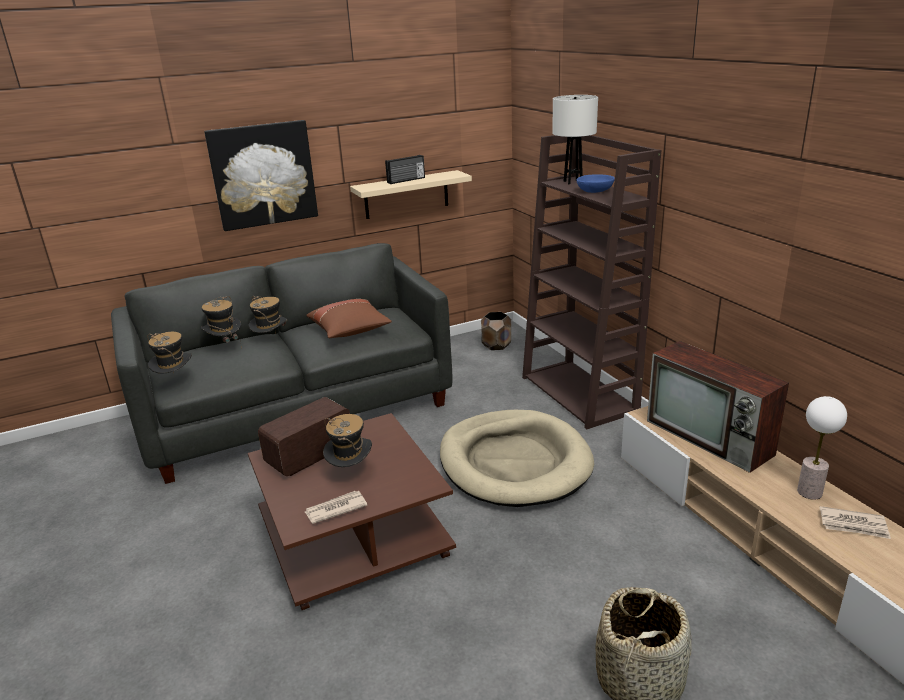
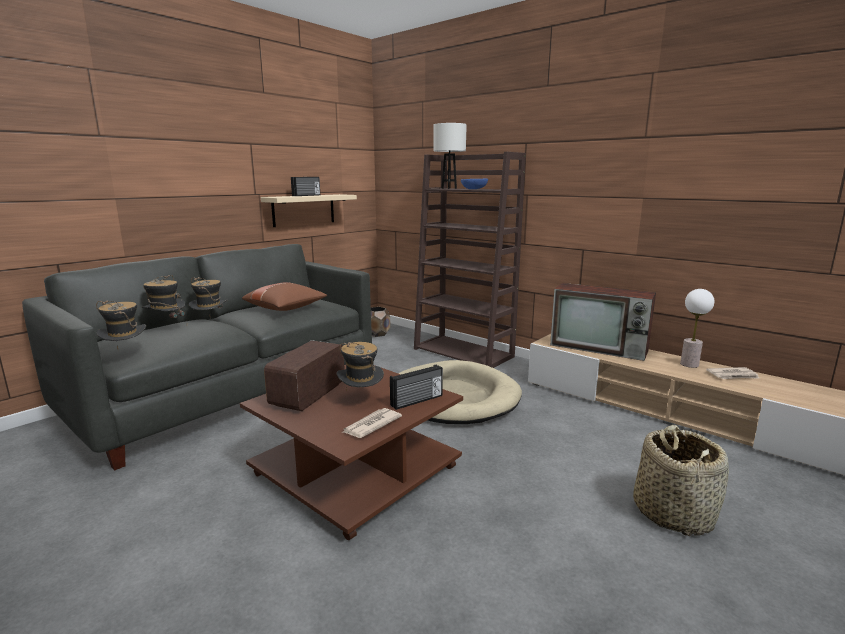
camera: 25 degrees left, 10 degrees down
(263, 175) = (186, 177): picture -> none
(401, 486) = (417, 401): none -> radio

